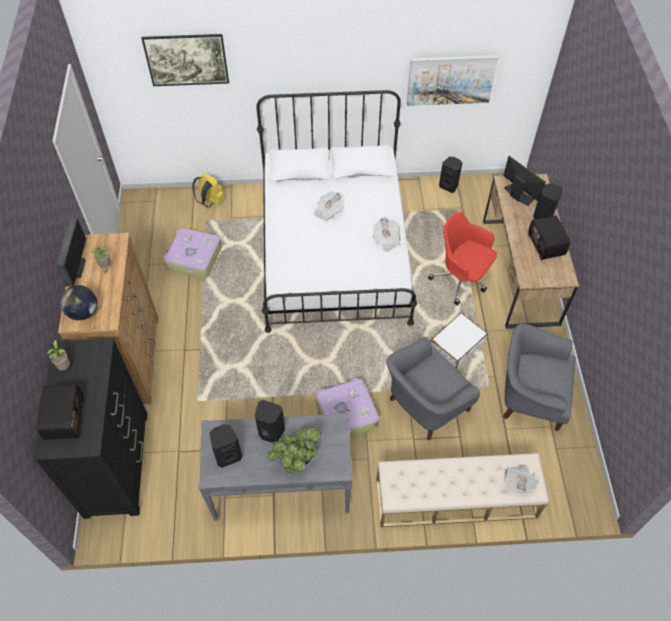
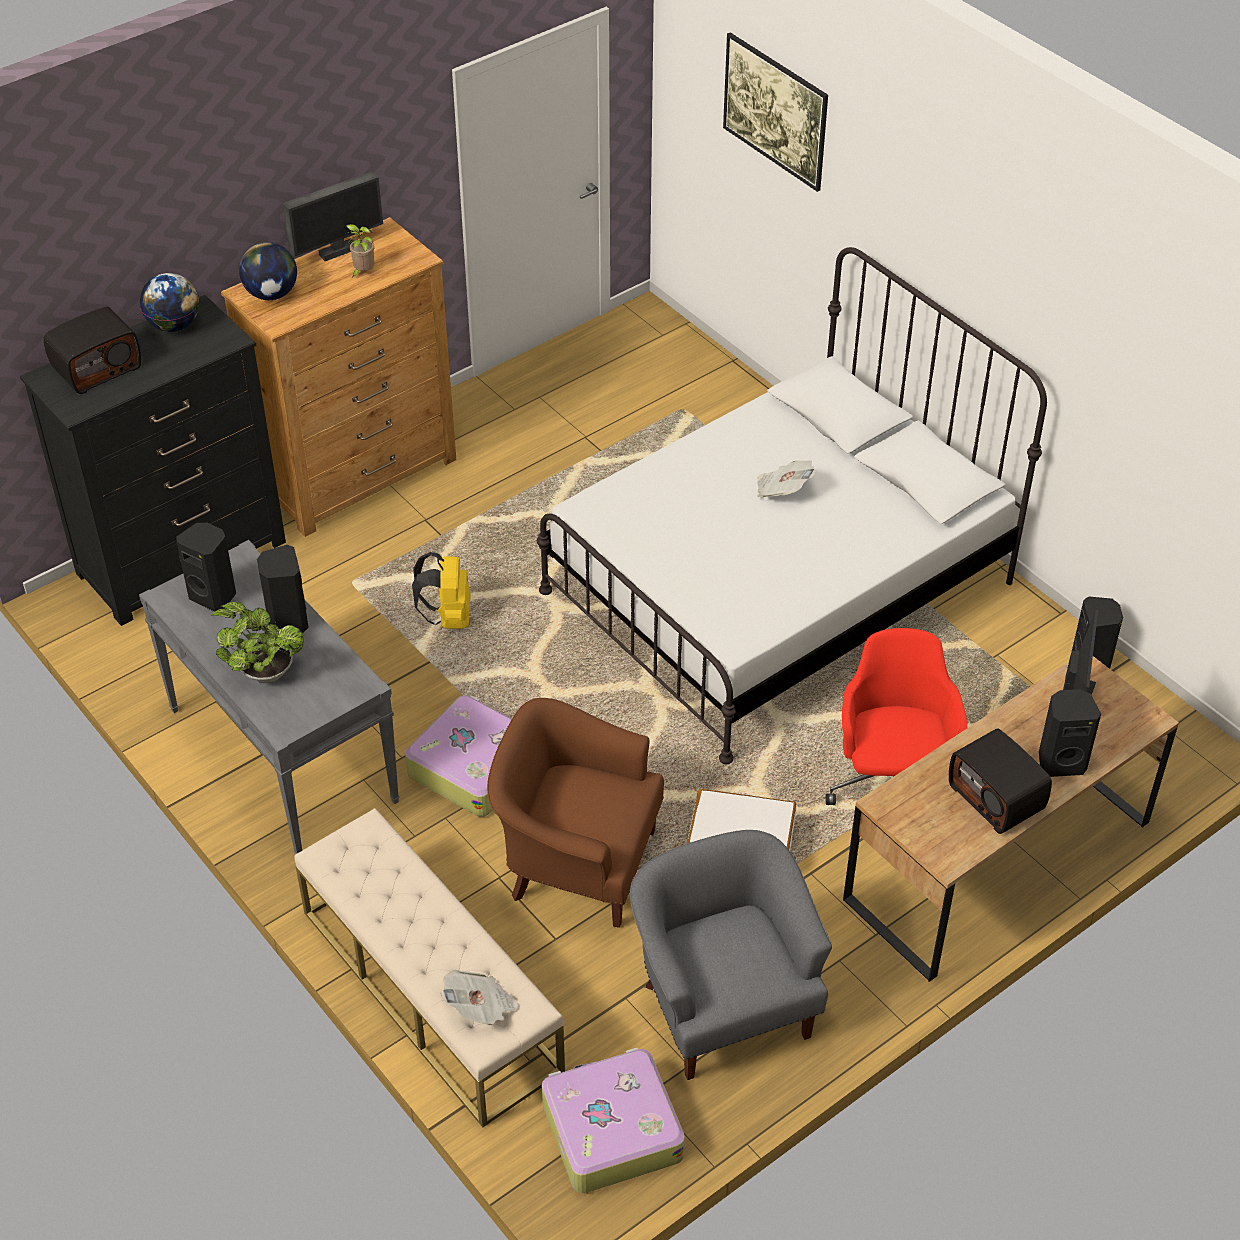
camera: 55 degrees right, 10 degrees down
(65, 366) = (174, 325): potted plant -> globe
(193, 258) = (598, 436): suitcase -> suitcase (610, 1130)
(210, 201) = (725, 392): yellow backpack -> yellow backpack (448, 617)
(386, 240) = (796, 589): newspaper -> none
(425, 406) = (576, 862): grey armchair -> brown armchair
(450, 80) = (1145, 426): picture -> none
(547, 245) = (997, 797): radio -> radio turned 75 degrees counterclockwise

